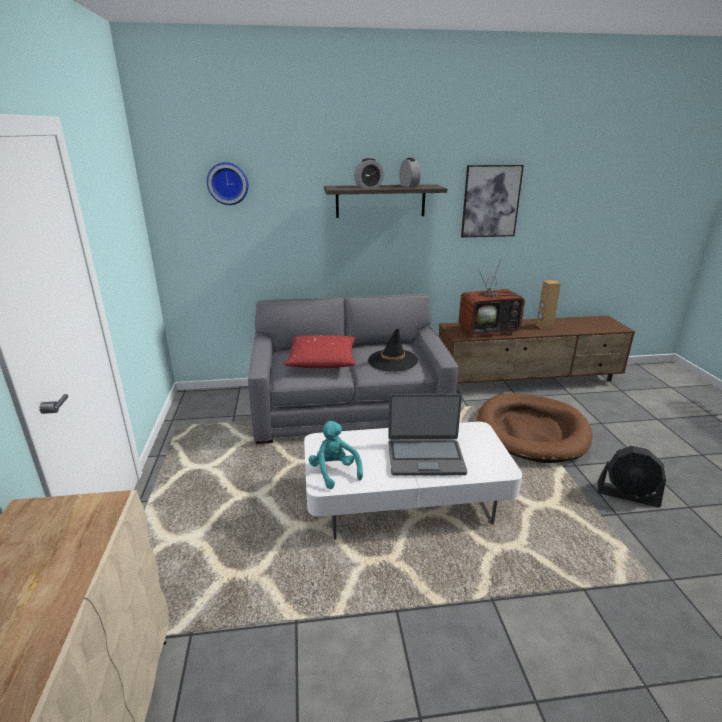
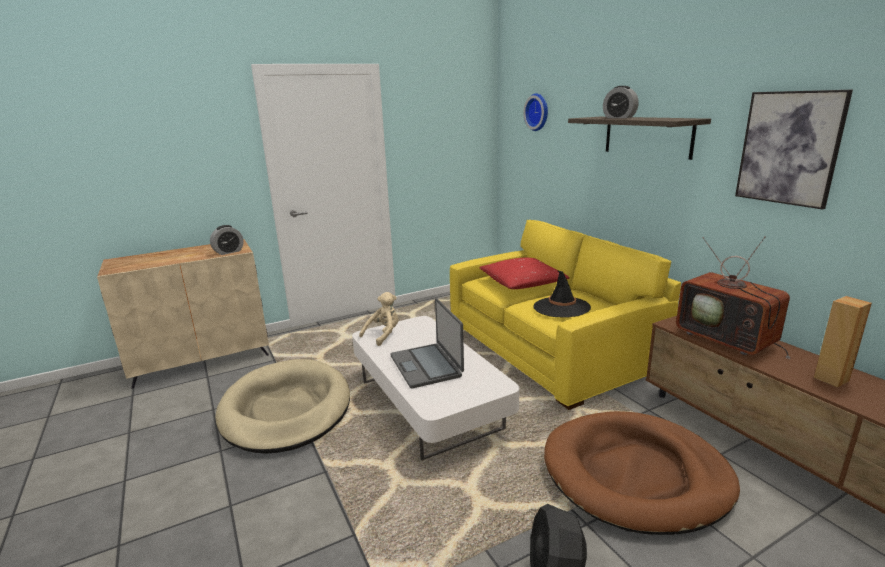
camera: 70 degrees right, 5 degrees down
(334, 472) = (383, 335): turquoise plush toy -> beige plush toy
(350, 406) = (550, 347): grey sofa -> yellow sofa
(352, 627) = (286, 410): none -> beige dog bed
(409, 186) = (661, 118): alarm clock -> alarm clock (228, 252)

